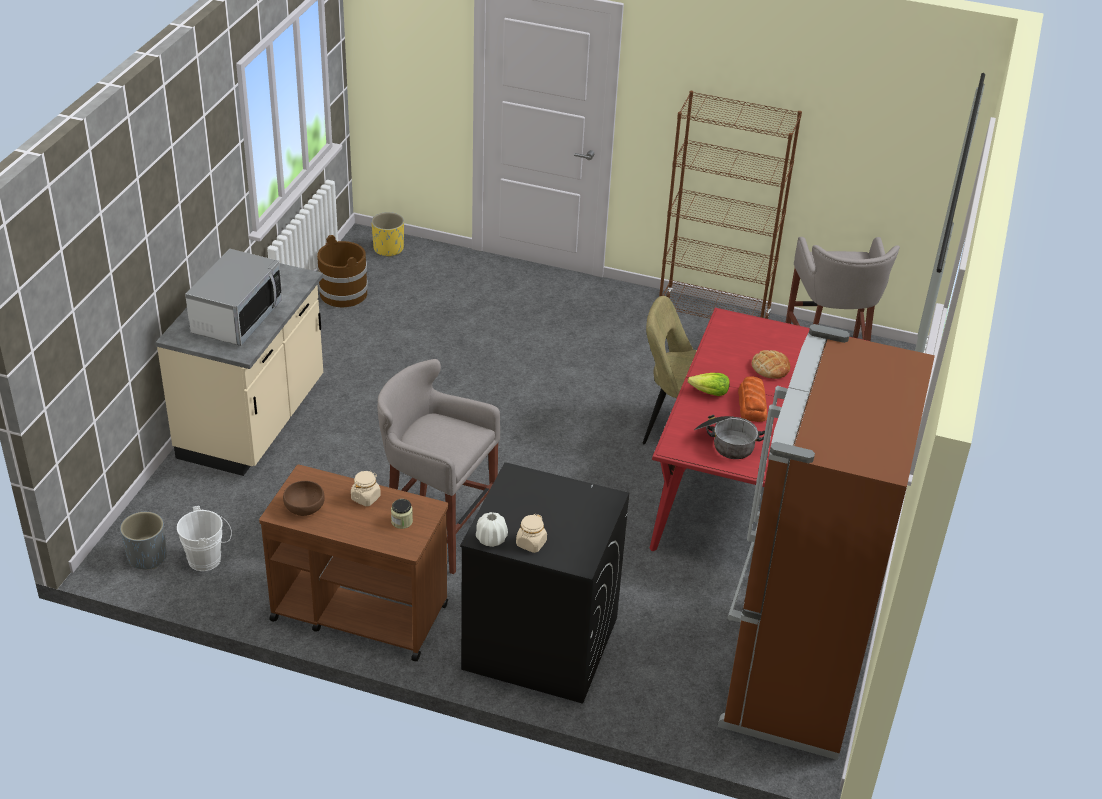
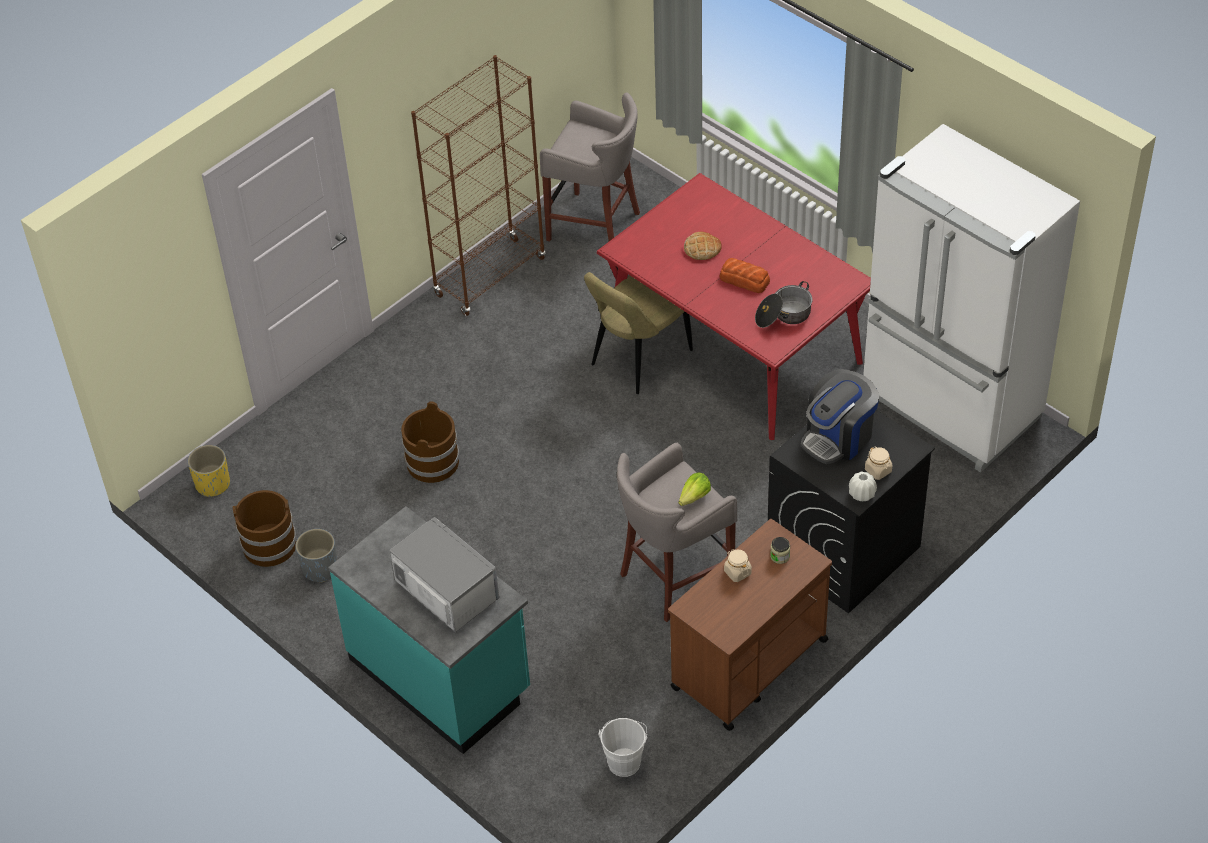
camera: 60 degrees left, 10 degrees up
(147, 557) = (598, 807): grey planter -> grey planter (320, 568)
(254, 421) = (441, 675): beige counter -> turquoise counter
(304, 507) = (729, 618): brown bowl -> none
(482, 349) = (432, 462): none -> brown bucket
(559, 502) = (838, 437): none -> coffee machine
(709, 393) = (714, 300): lettuce -> lettuce (694, 497)
(791, 676) = (949, 408): brown fridge -> white fridge

